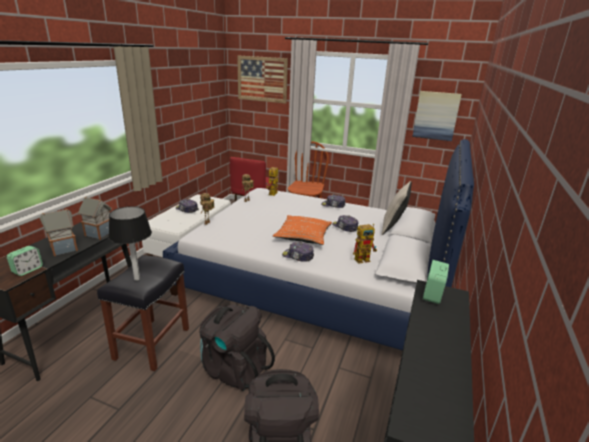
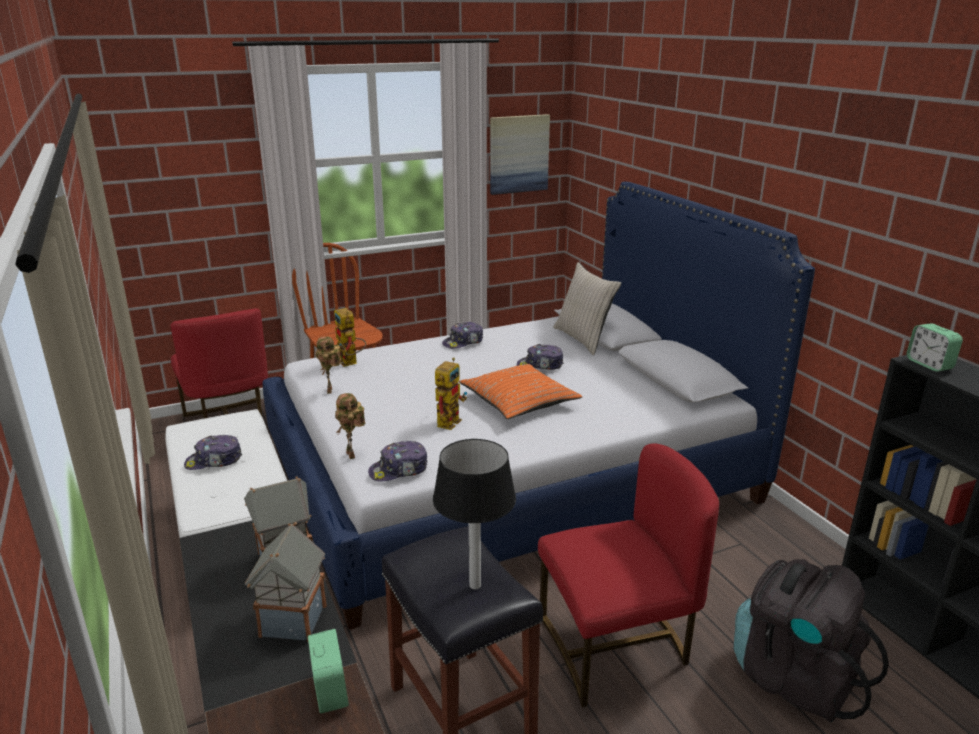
camera: 45 degrees left, 0 degrees up
(234, 368) = (616, 647): black backpack -> red chair
(262, 79) = (179, 136): picture -> none
(298, 256) = (571, 430): cap -> cap (399, 470)
(364, 259) = (637, 393): toy robot -> toy robot (449, 420)

